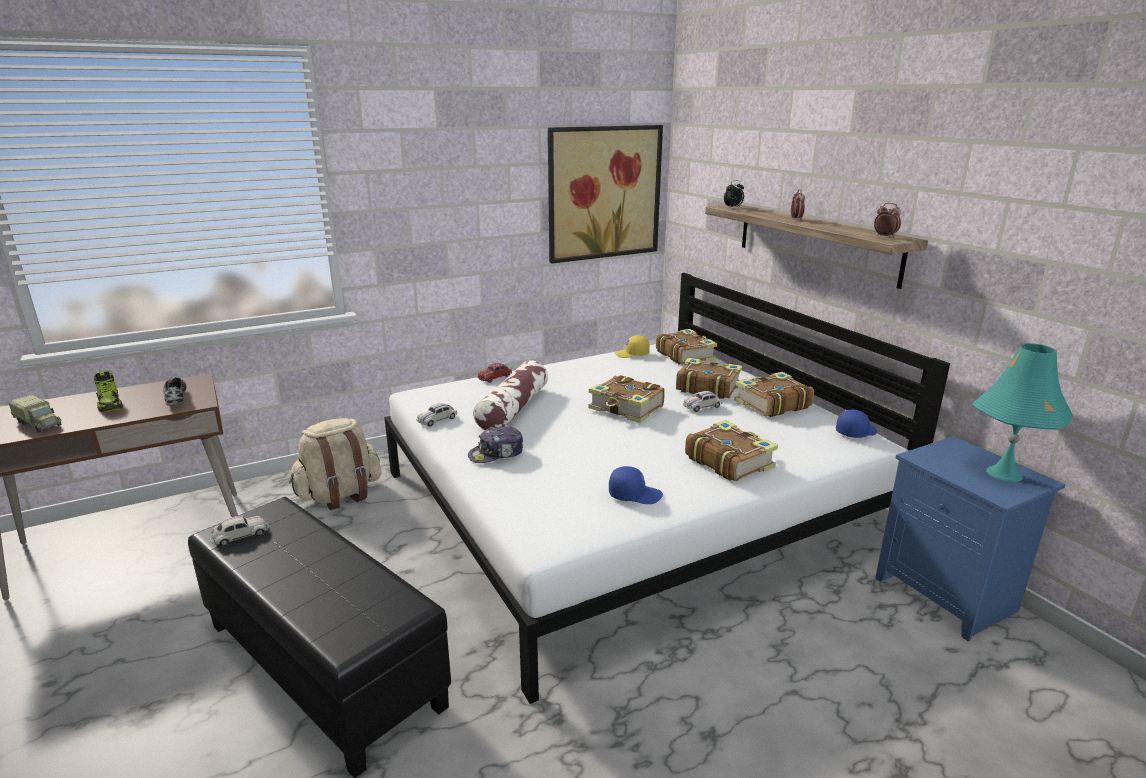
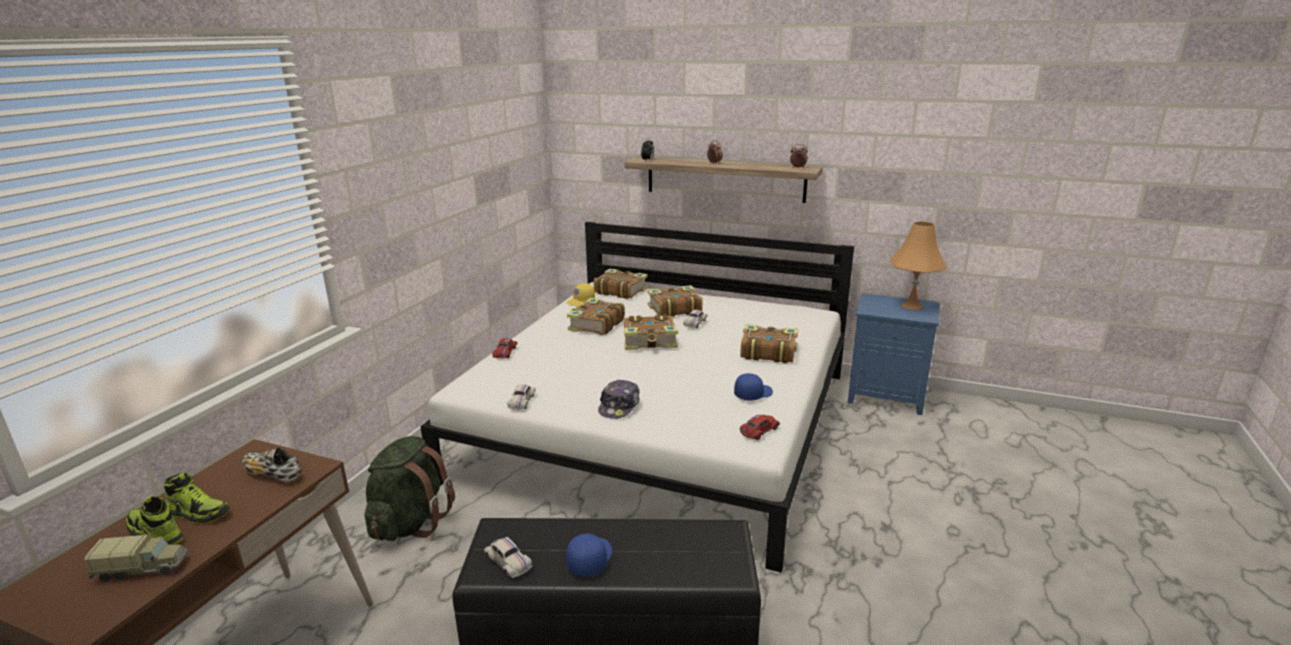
camera: 40 degrees left, 0 degrees up
(77, 408) = (156, 534): none -> shoe
(240, 535) = (508, 562): white toy car -> white toy car turned 120 degrees clockwise
(340, 495) = (410, 522): beige backpack -> green backpack
(513, 409) = (567, 371): pillow -> none
(573, 531) = (759, 431): none -> red toy car
(604, 193) = (513, 161): picture -> none
(771, 404) = (732, 307): book -> book (595, 325)
(855, 432) = (800, 309): blue cap -> blue cap (589, 559)
(1004, 474) = (912, 306): turquoise table lamp -> orange table lamp

